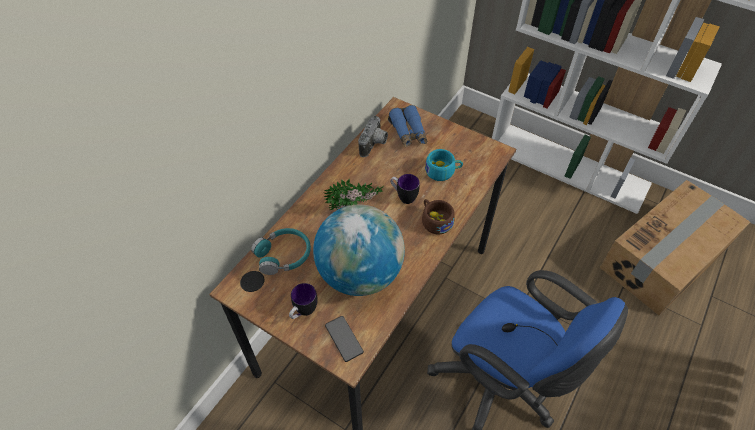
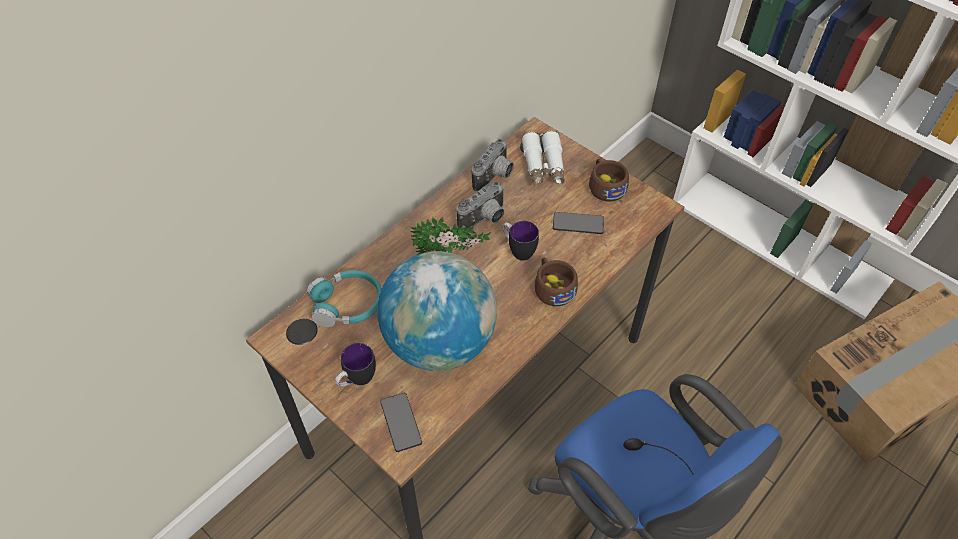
camera: 10 degrees right, 0 degrees up
(374, 177) = (485, 220): none -> camera
(408, 132) = (543, 166): blue binoculars -> white binoculars
(443, 171) = (578, 224): turquoise cup -> phone
(456, 141) = (605, 186): none -> brown cup

